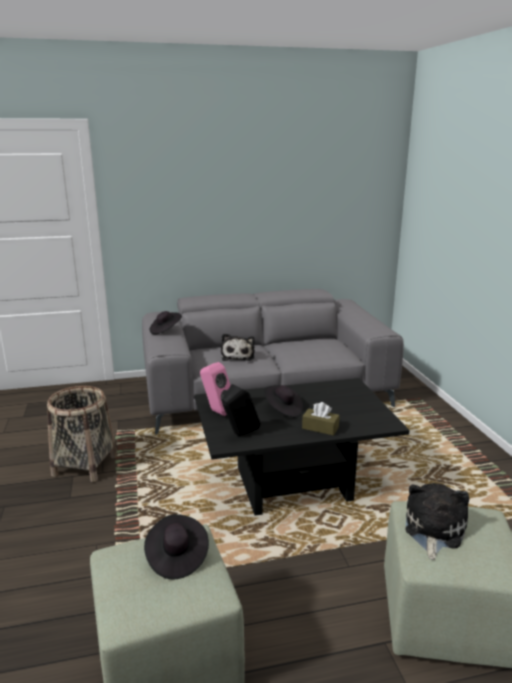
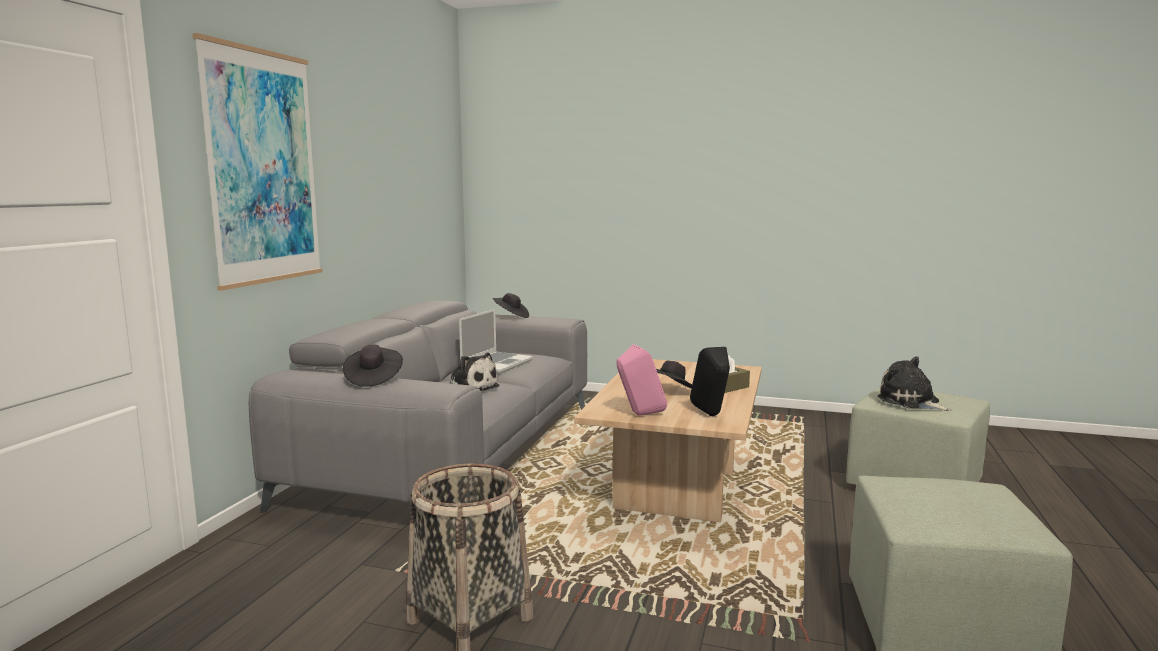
camera: 60 degrees left, 10 degrees down
(169, 199) = (263, 167): none -> picture
(176, 557) = (929, 490): black hat -> black hat (511, 316)
(293, 484) = (676, 489): black coffee table -> beige coffee table
(300, 346) = (496, 364): none -> laptop

